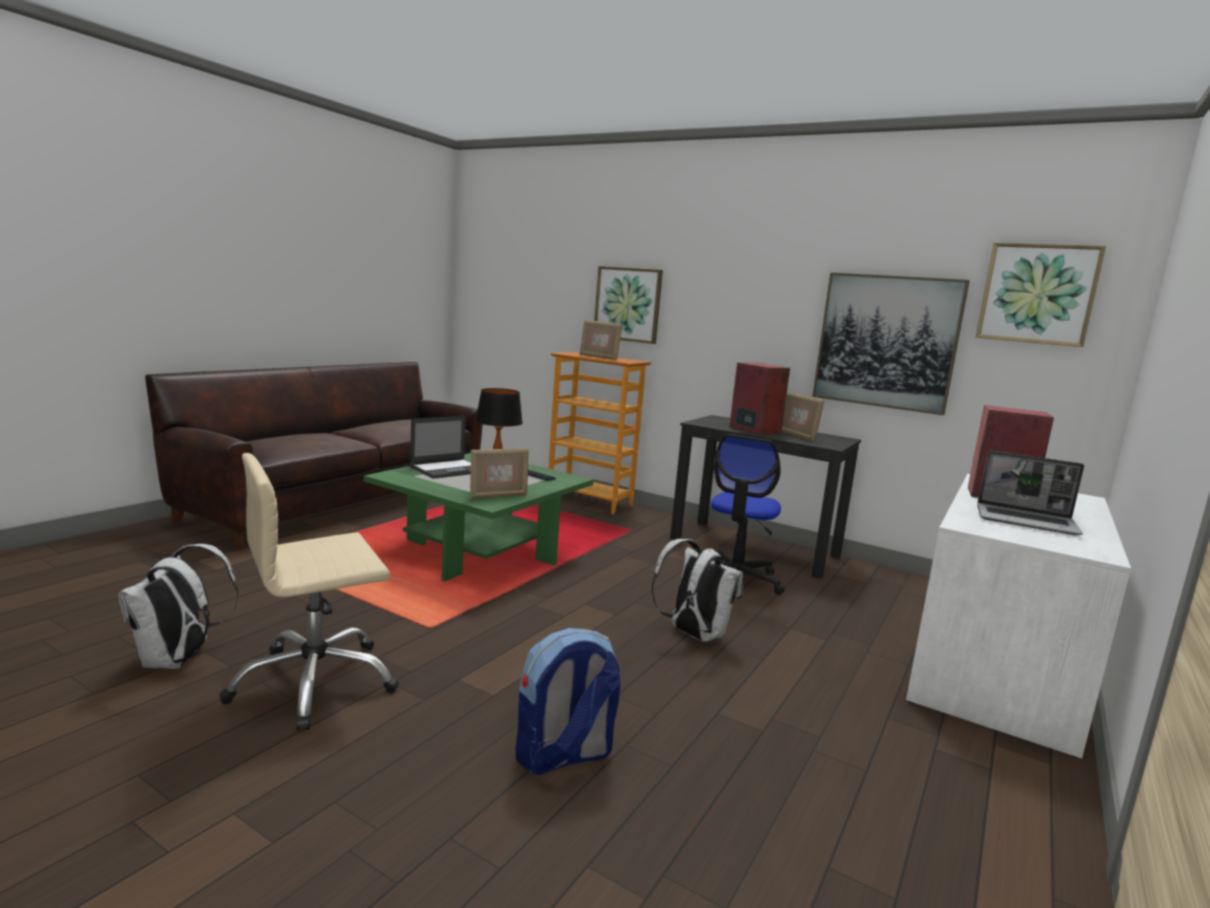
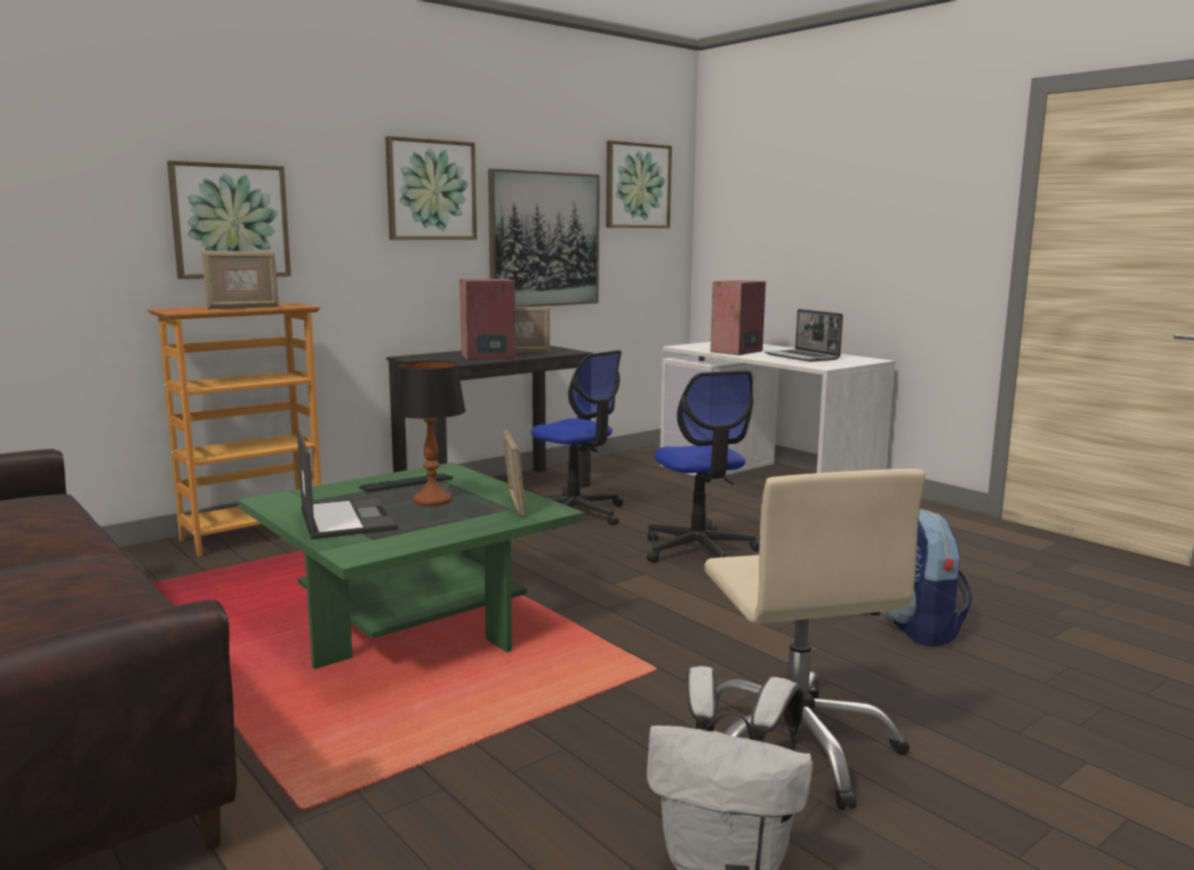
camera: 70 degrees left, 0 degrees up
(693, 634) = (699, 551): white backpack -> office chair
(772, 290) = (431, 190): none -> picture
(1027, 521) = (803, 357): laptop -> laptop turned 105 degrees clockwise

